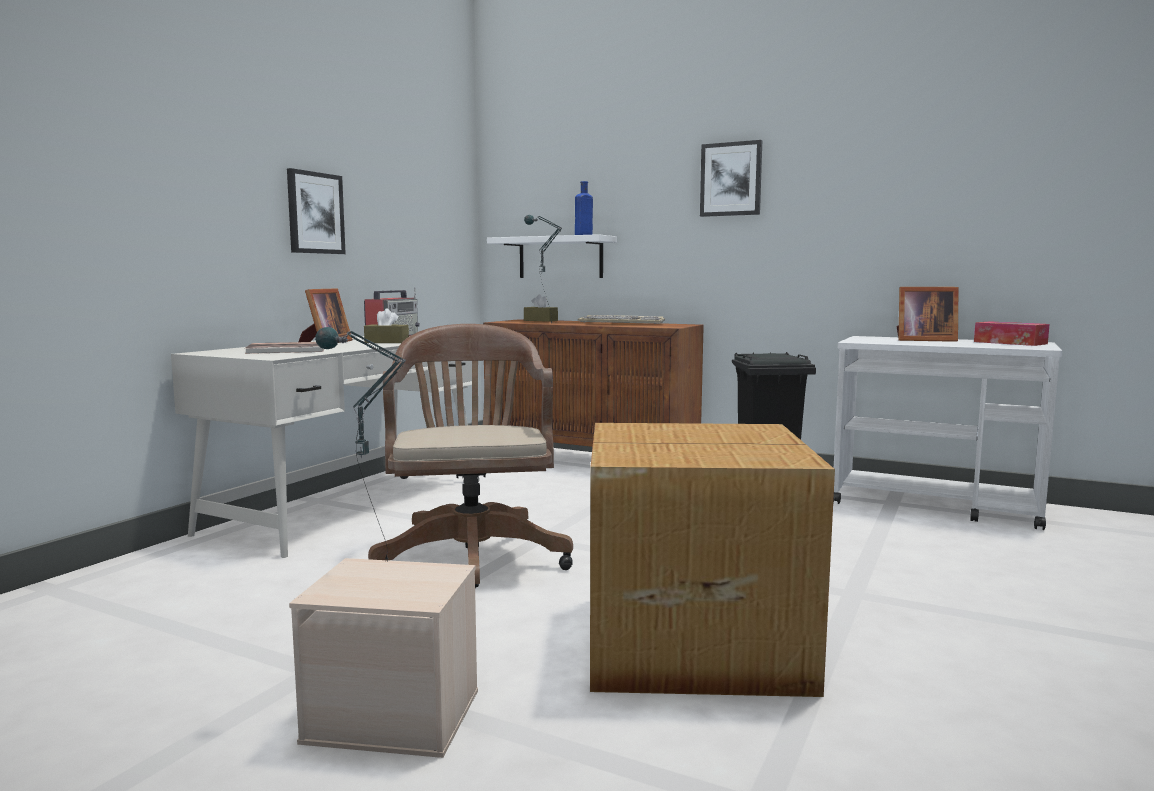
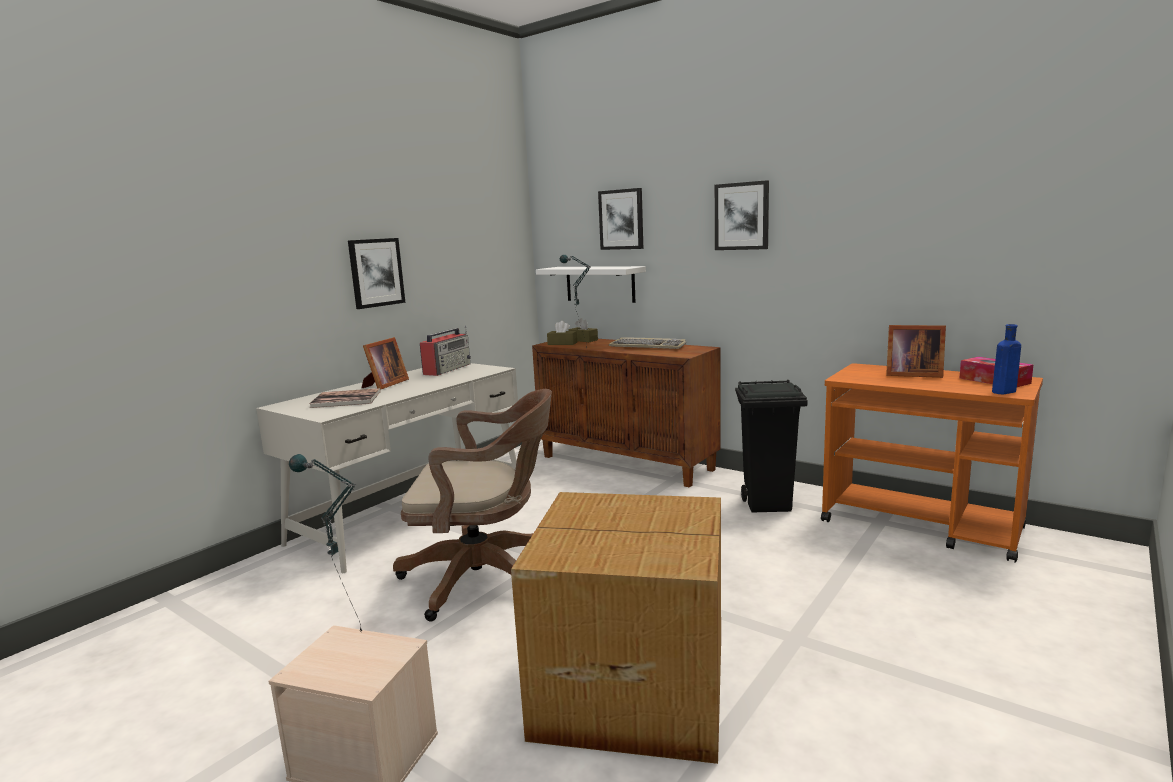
camera: 10 degrees right, 5 degrees up
(386, 342) = (434, 381): brown tissue box -> brown tissue box (562, 343)
(472, 557) = (487, 578): brown office chair -> brown office chair turned 90 degrees clockwise
(582, 235) = (613, 267): blue bottle -> blue bottle (1003, 392)
(590, 184) = (621, 219): none -> picture
(936, 504) = (922, 525): white cart -> orange cart

